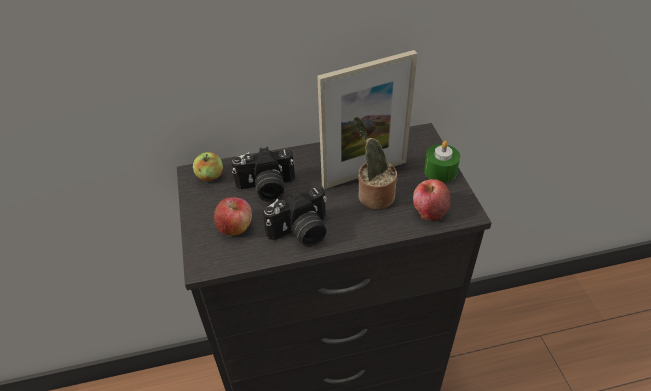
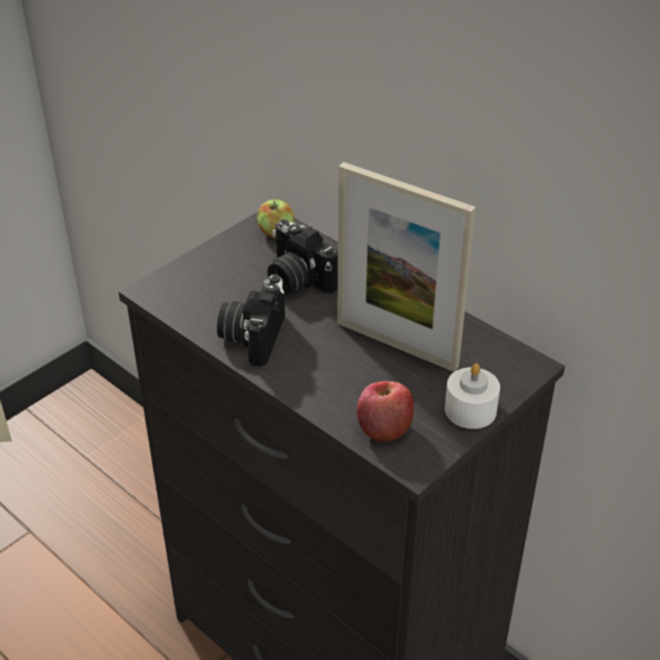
camera: 55 degrees right, 5 degrees down
(235, 227) = (219, 286): apple -> none
(301, 232) = (253, 336): camera -> camera turned 75 degrees clockwise
(373, 196) = (363, 368): potted plant -> none
(440, 171) = (470, 410): green candle -> white candle

